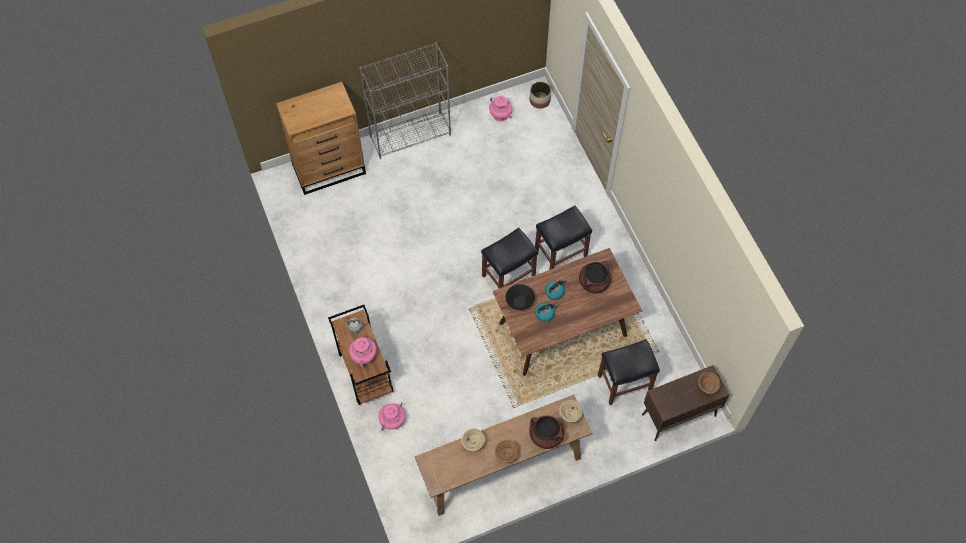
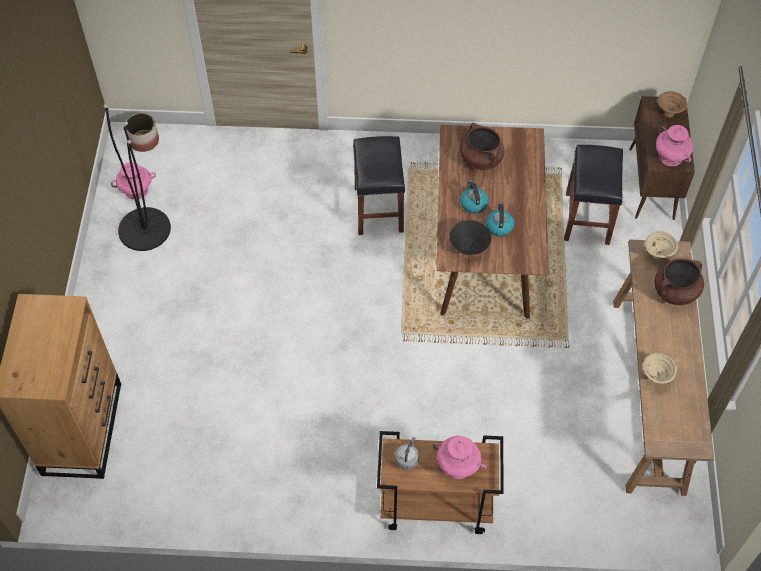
camera: 65 degrees left, 5 degrees down
(392, 421) = (525, 499): pink vase -> pink vase (670, 156)
(410, 135) = (96, 304): grey bookcase -> none
(475, 133) = (144, 229): none -> black floor lamp
(506, 456) = (686, 346): brown bowl -> none
(509, 276) = (379, 277): black stool -> none

